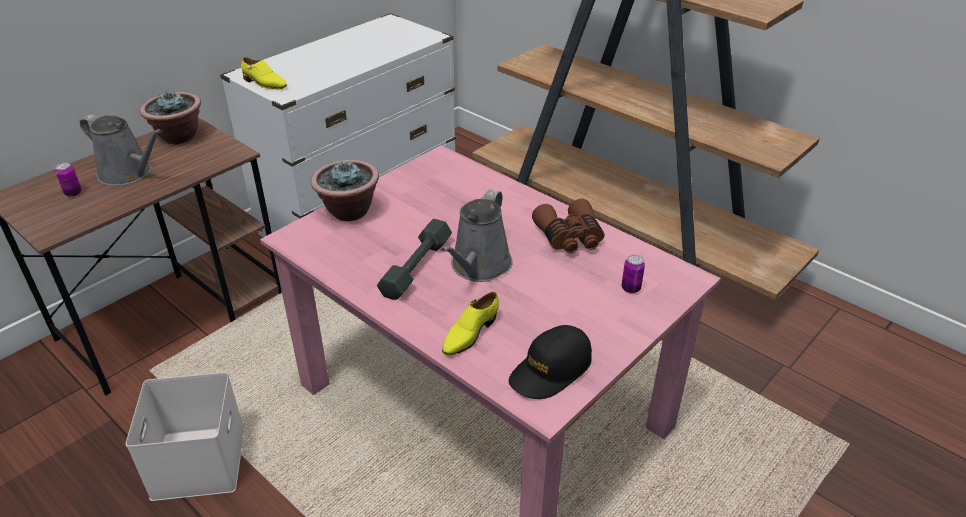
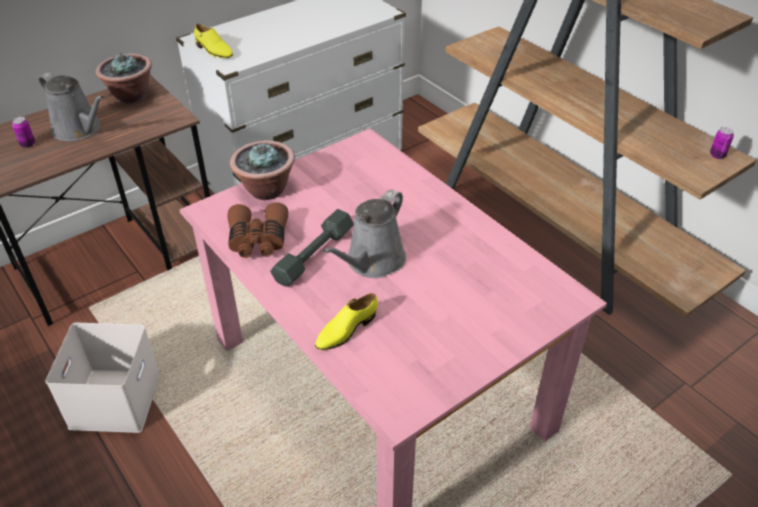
camera: 10 degrees right, 5 degrees up
(550, 370) = (412, 378): black cap -> none
(570, 237) = (468, 241): brown binoculars -> brown binoculars (258, 240)
(630, 288) = (513, 303): can -> can (717, 155)

